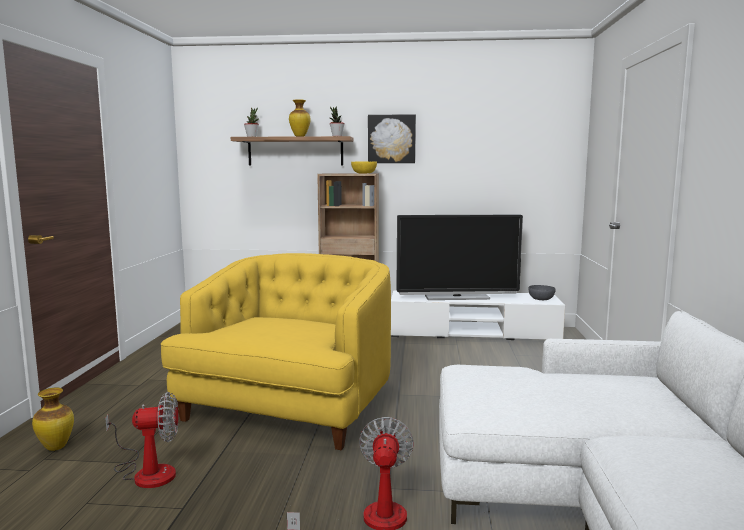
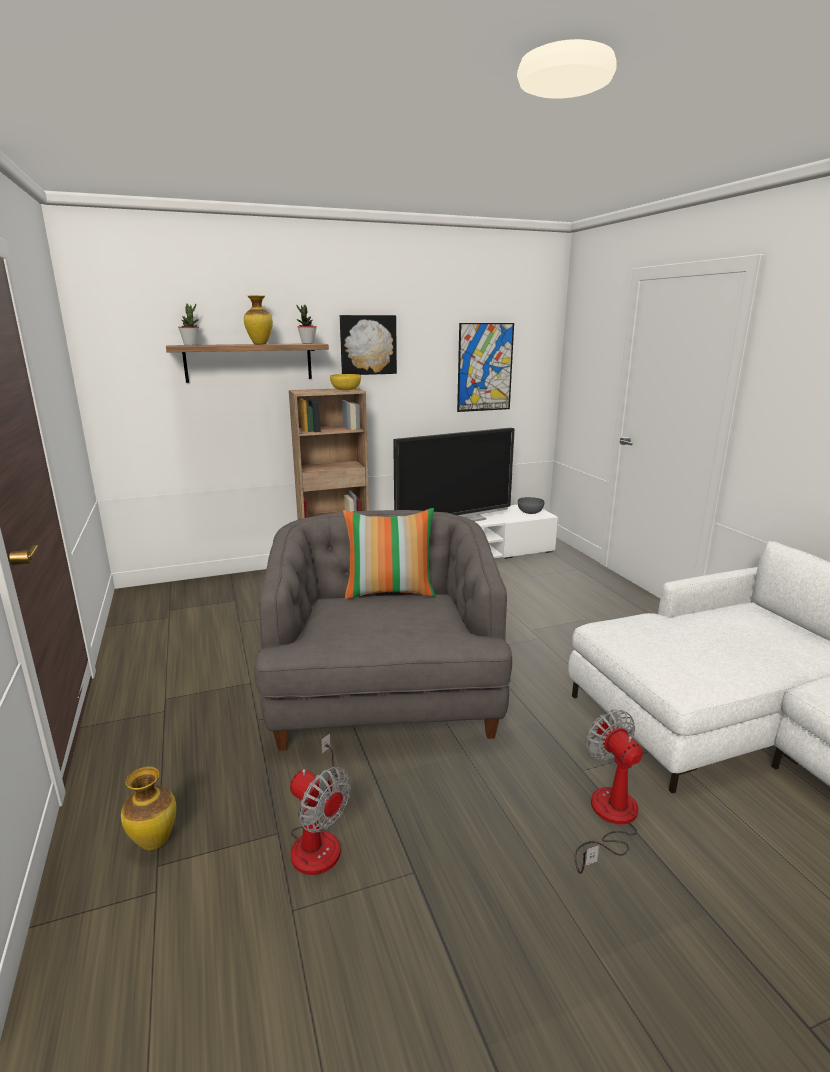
camera: 25 degrees left, 10 degrees up
(147, 472) = (319, 837): fan -> fan turned 75 degrees clockwise
(288, 407) = (384, 697): yellow armchair -> grey armchair
(307, 318) = (390, 591): none -> pillow
(502, 160) = (485, 367): none -> picture

